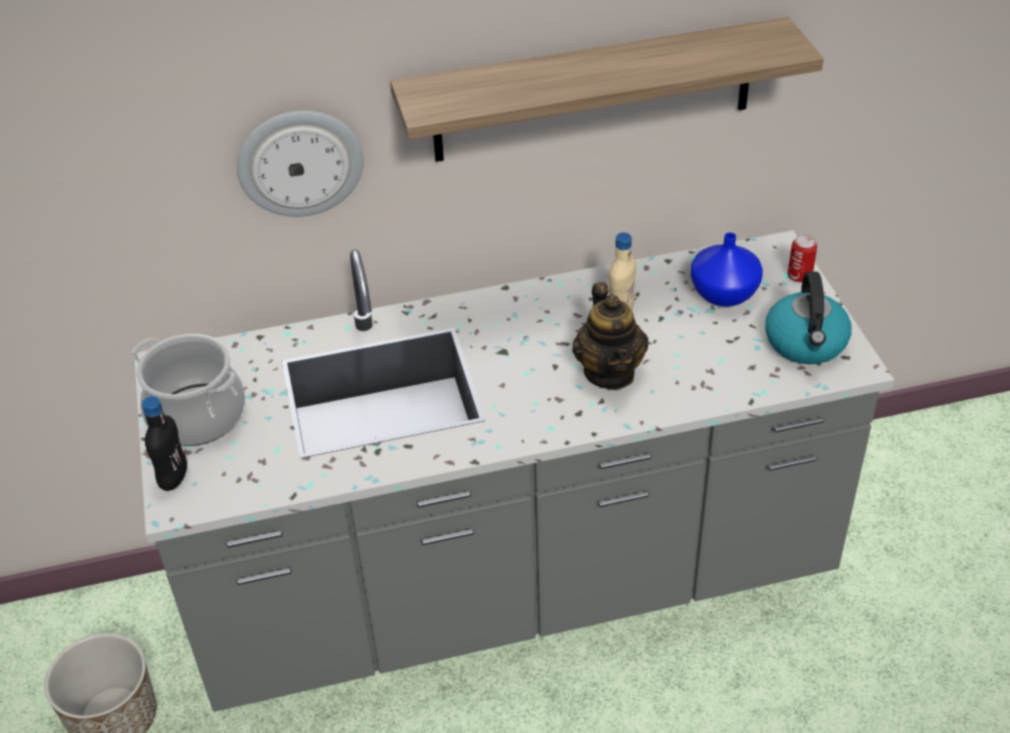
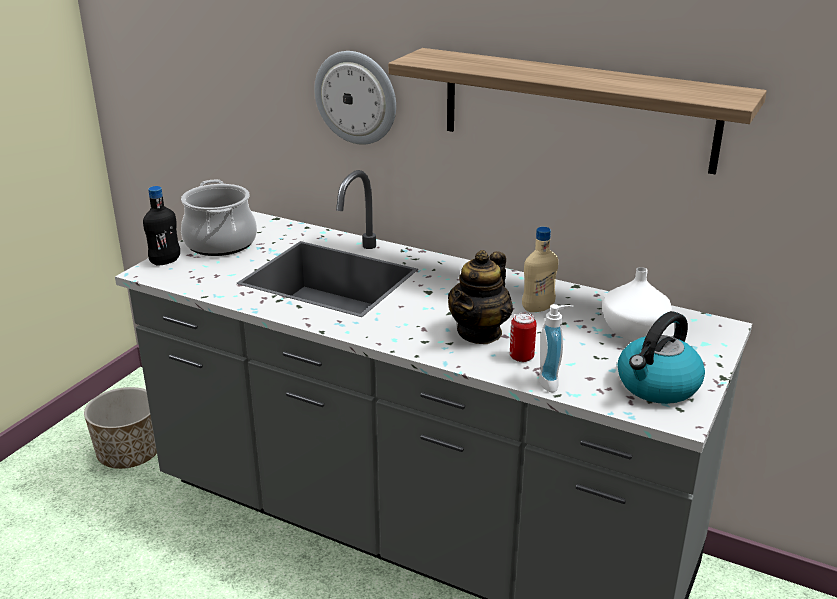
camera: 40 degrees right, 15 degrees down
(722, 294) = (632, 331): blue vase -> white vase
(732, 390) = (552, 382): none -> soap dispenser
(799, 276) = (714, 348): can -> can (521, 357)

